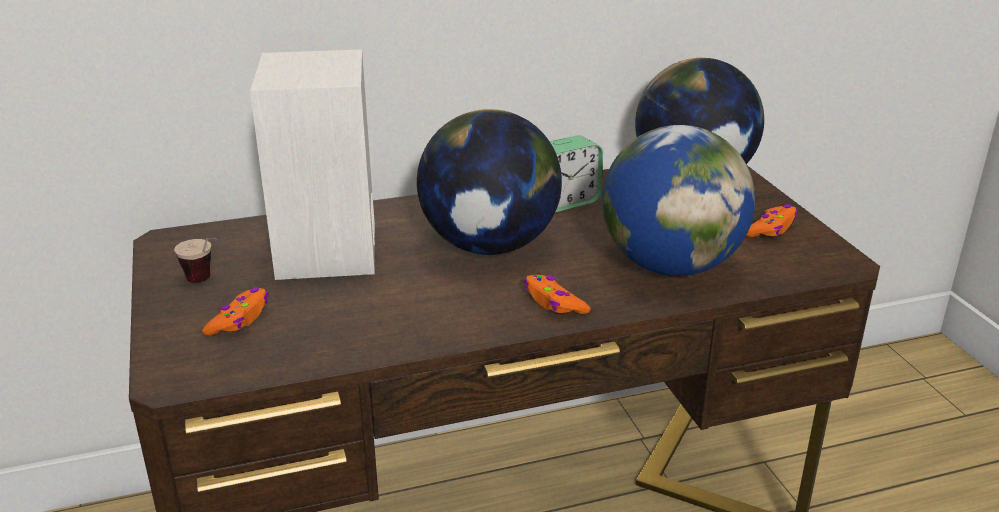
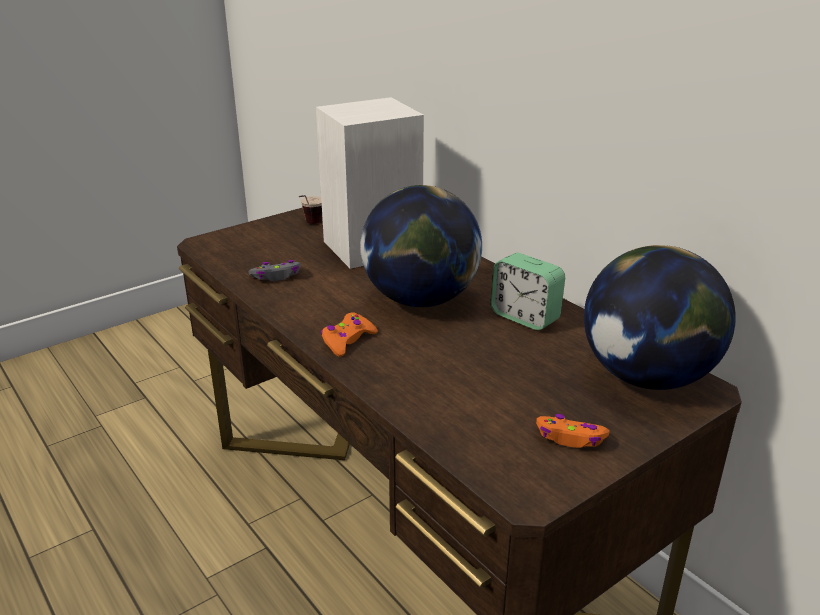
camera: 70 degrees right, 0 degrees up
(239, 319) = (272, 244): orange game controller -> none
(351, 328) = (277, 276): none -> grey game controller
(670, 265) = (445, 386): globe -> none

